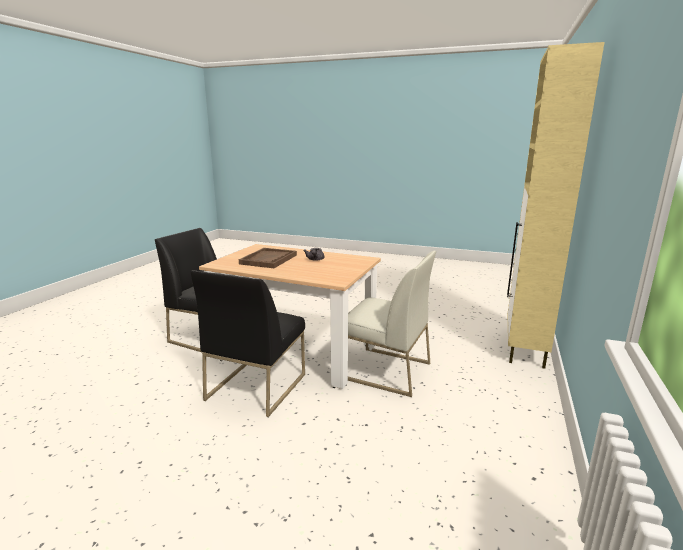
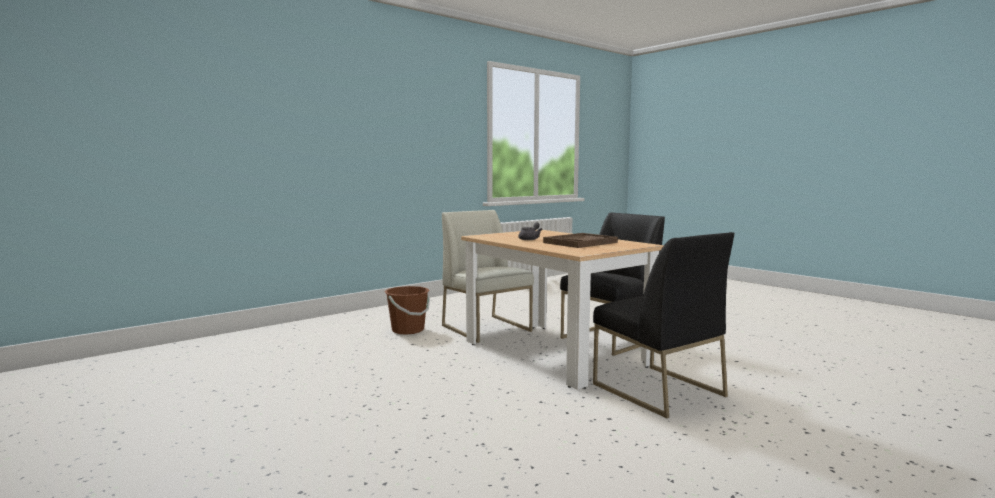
camera: 150 degrees left, 10 degrees down
(442, 349) = (408, 330): none -> brown bucket
(524, 348) = (342, 318): beige cabinet -> none

